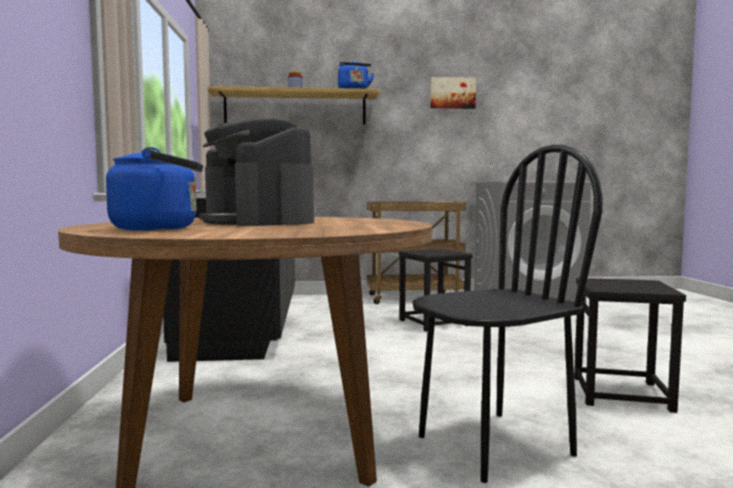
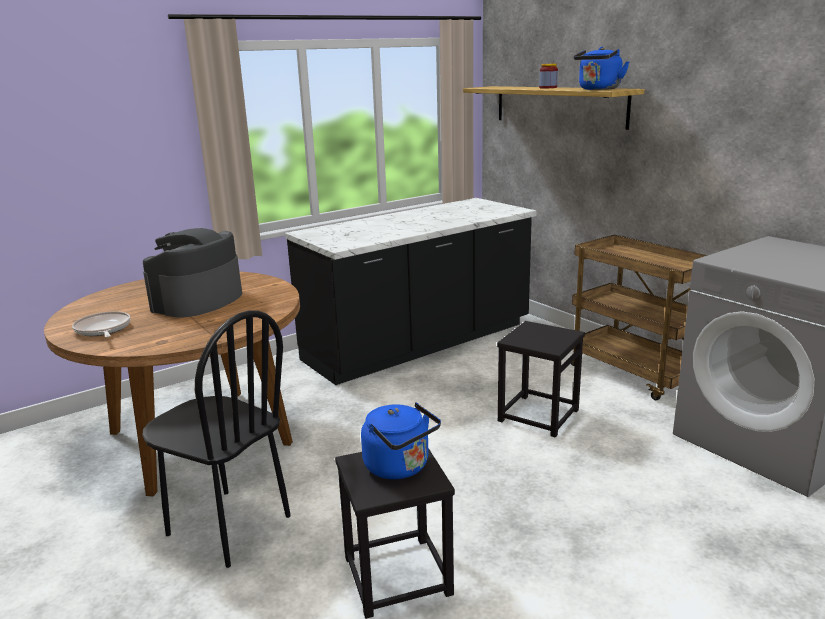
camera: 60 degrees right, 15 degrees up
(161, 229) = (112, 304): blue kettle -> blue kettle (400, 467)
(275, 231) = (103, 329): none -> frying pan
(452, 93) = (752, 85): picture -> none

